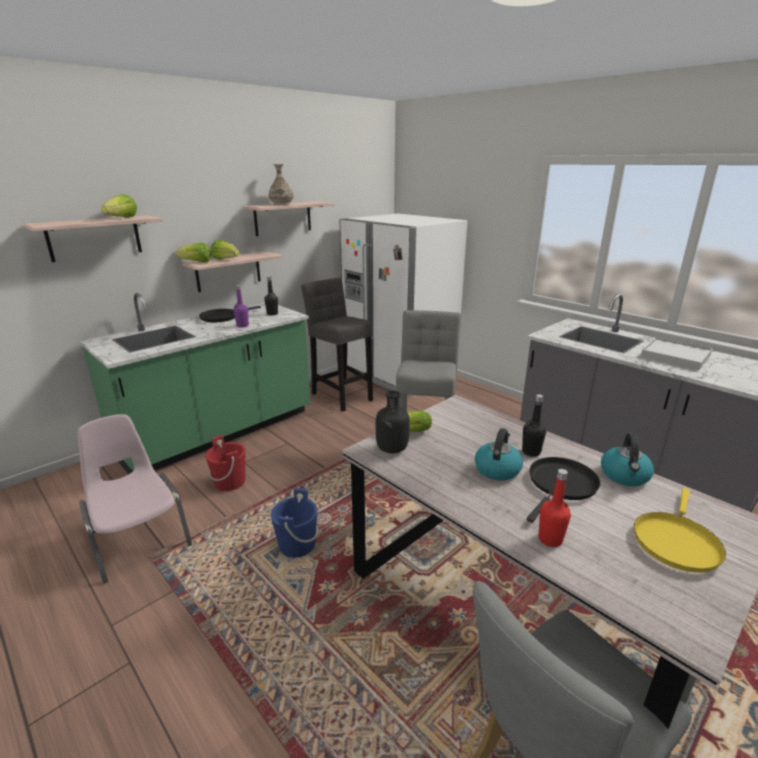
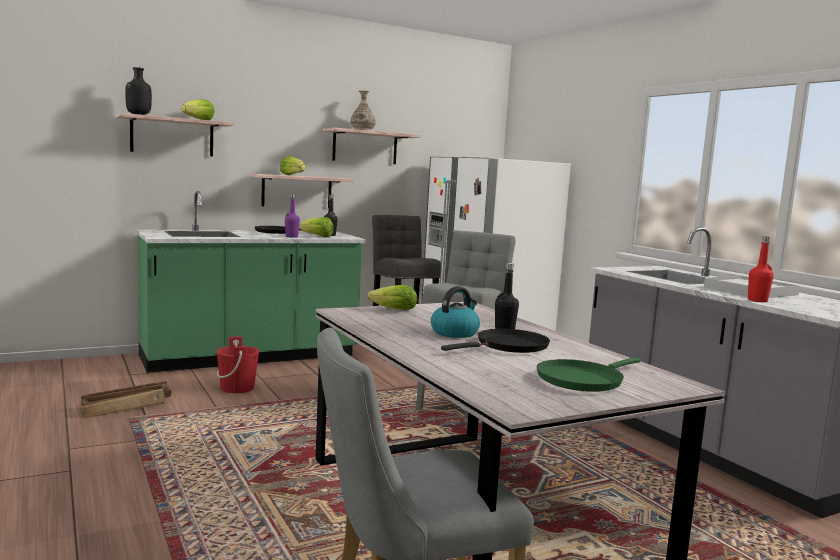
camera: 15 degrees right, 15 degrees down
(139, 538) = (127, 406): pink chair -> crate
(196, 262) = (263, 174): lettuce -> lettuce (317, 236)
(297, 545) = (272, 435): blue bucket -> none
(391, 449) = (363, 313): black bottle -> black bottle (138, 114)
(550, 539) = (453, 362): red bottle -> red bottle (757, 300)
(625, 476) = (587, 351): kettle -> none
(675, 541) = (582, 380): yellow frying pan -> green frying pan

